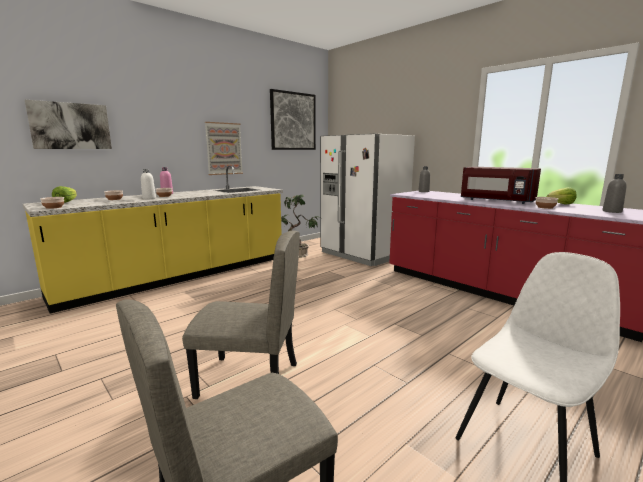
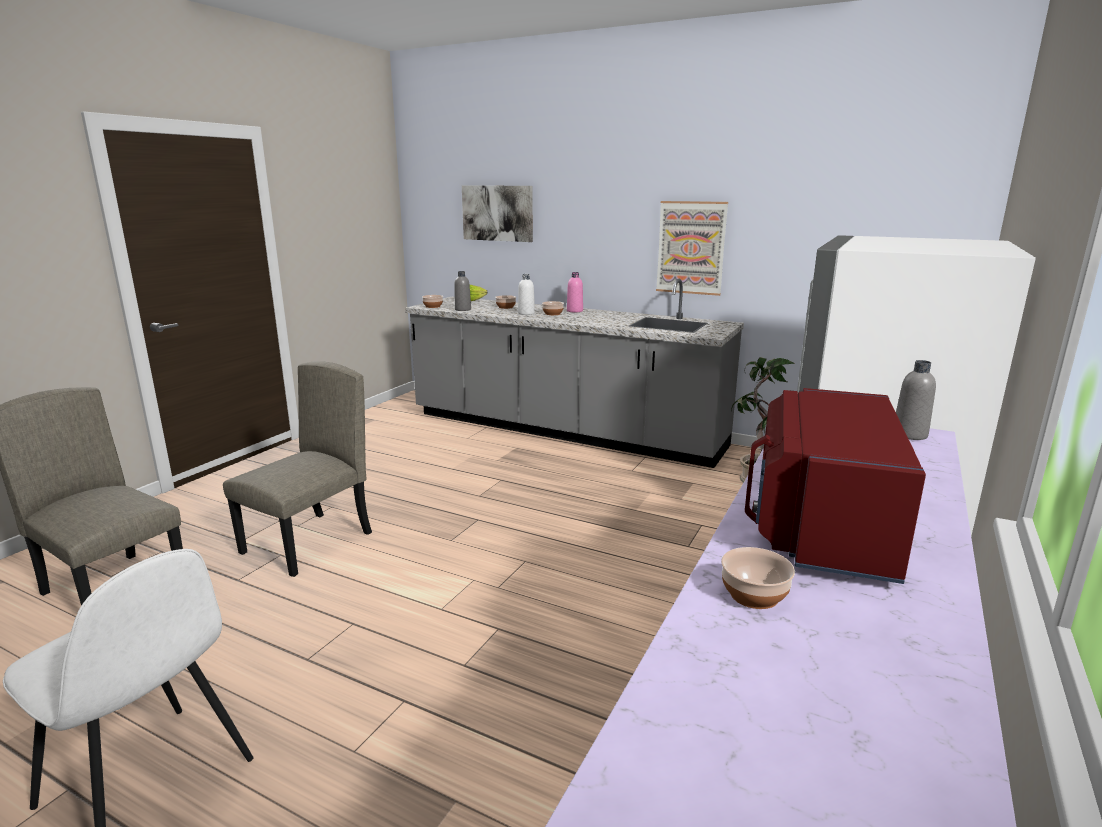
camera: 70 degrees right, 5 degrees up
(180, 276) = (564, 431): yellow counter -> grey counter
(248, 380) = (308, 543): beige chair -> beige chair turned 135 degrees counterclockwise
(293, 121) = (873, 191): picture -> none
(560, 204) = (890, 640): lettuce -> none
(612, 211) = (790, 744): grey bottle -> grey bottle (463, 309)

